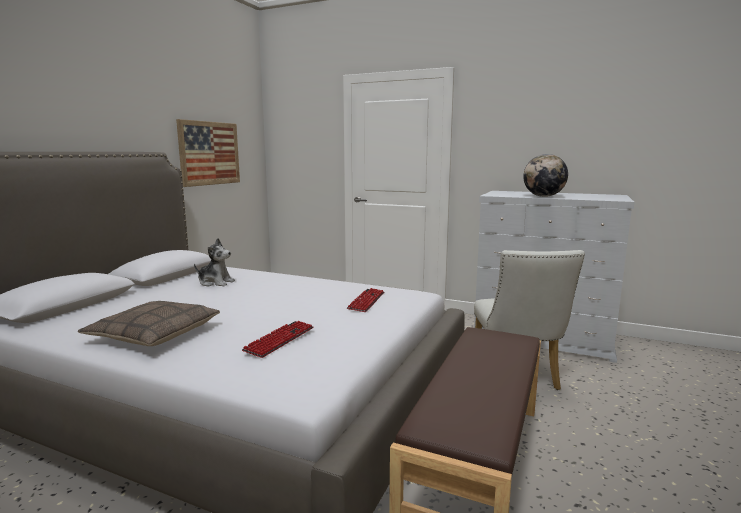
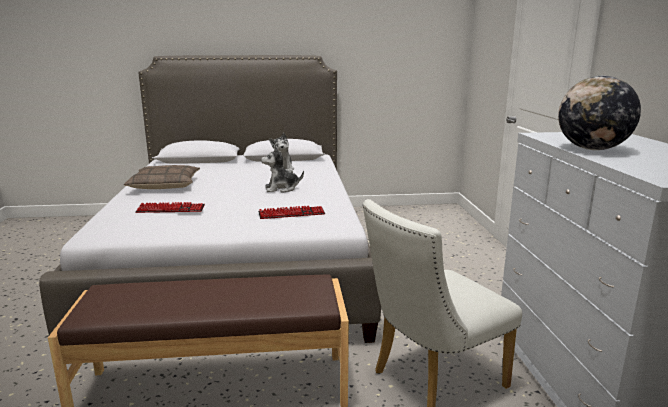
camera: 60 degrees right, 5 degrees up
(209, 153) = (383, 56): picture -> none
(283, 292) = (281, 189): none -> plush toy

